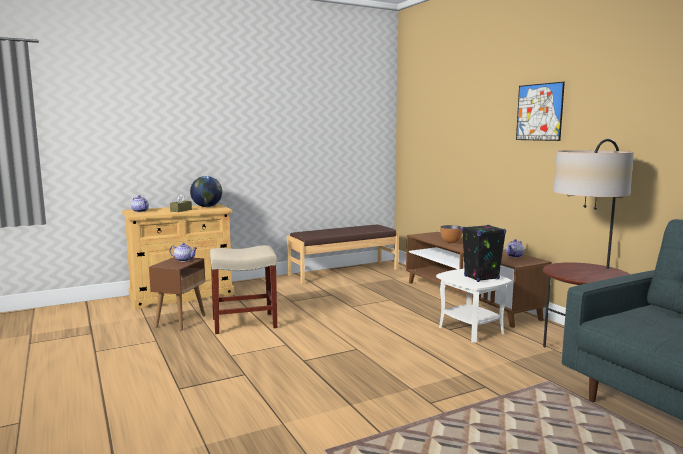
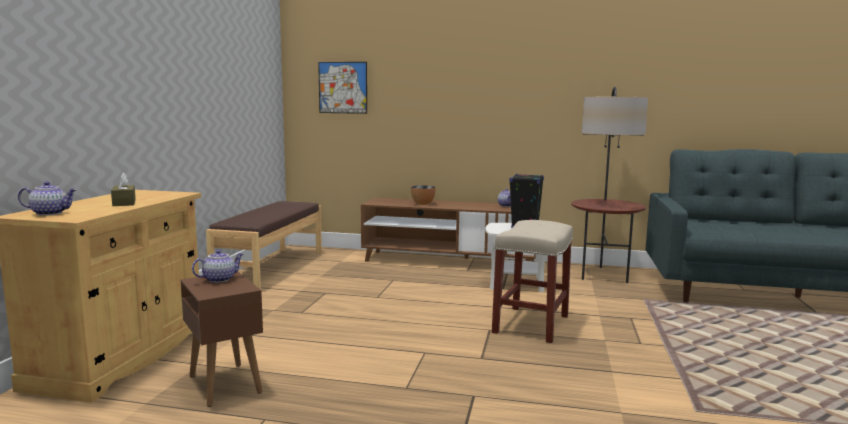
camera: 50 degrees left, 0 degrees up
(207, 207) = (139, 194): globe -> none
(245, 323) = (318, 351): beige stool -> beige stool (531, 323)
(539, 112) = (515, 62): picture -> picture (343, 87)

